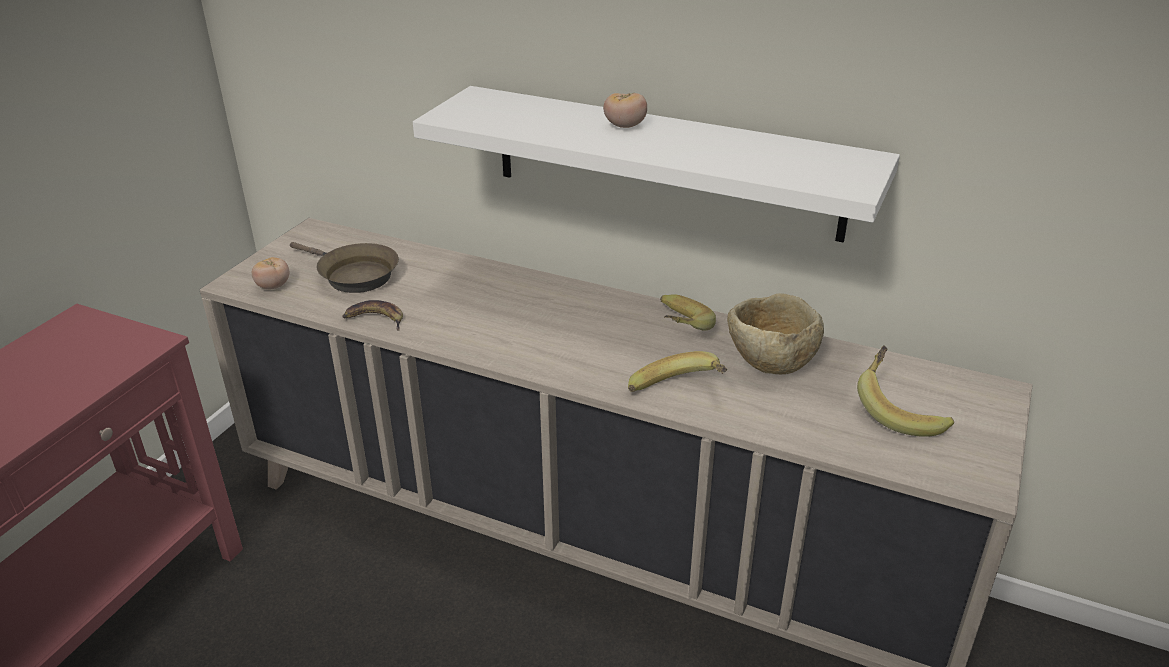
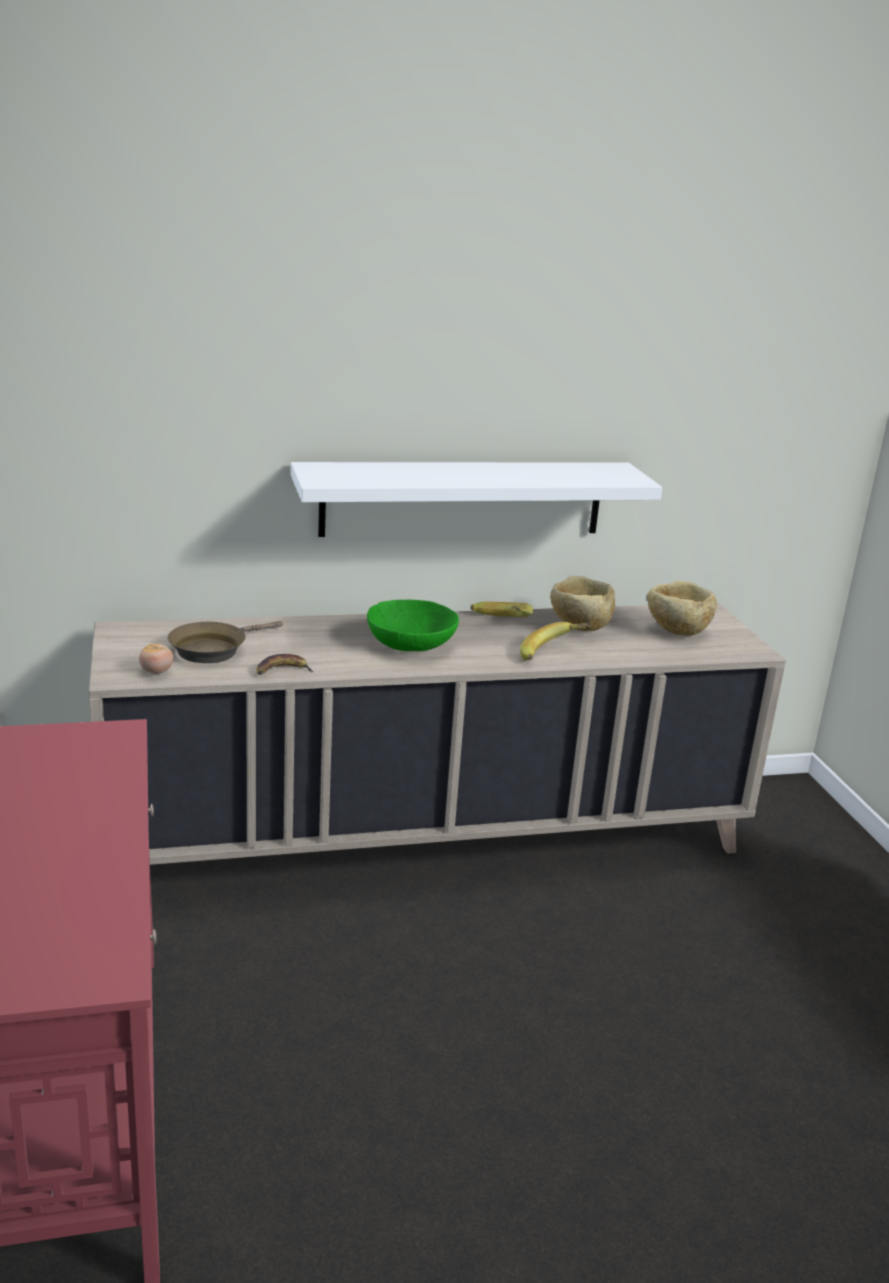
camera: 40 degrees left, 10 degrees down
(353, 275) = (213, 649): brown frying pan -> brown frying pan turned 135 degrees clockwise
(539, 328) = (411, 645): none -> green bowl
(625, 126) = (452, 470): tomato -> none
(900, 410) = (677, 631): banana -> beige bowl

